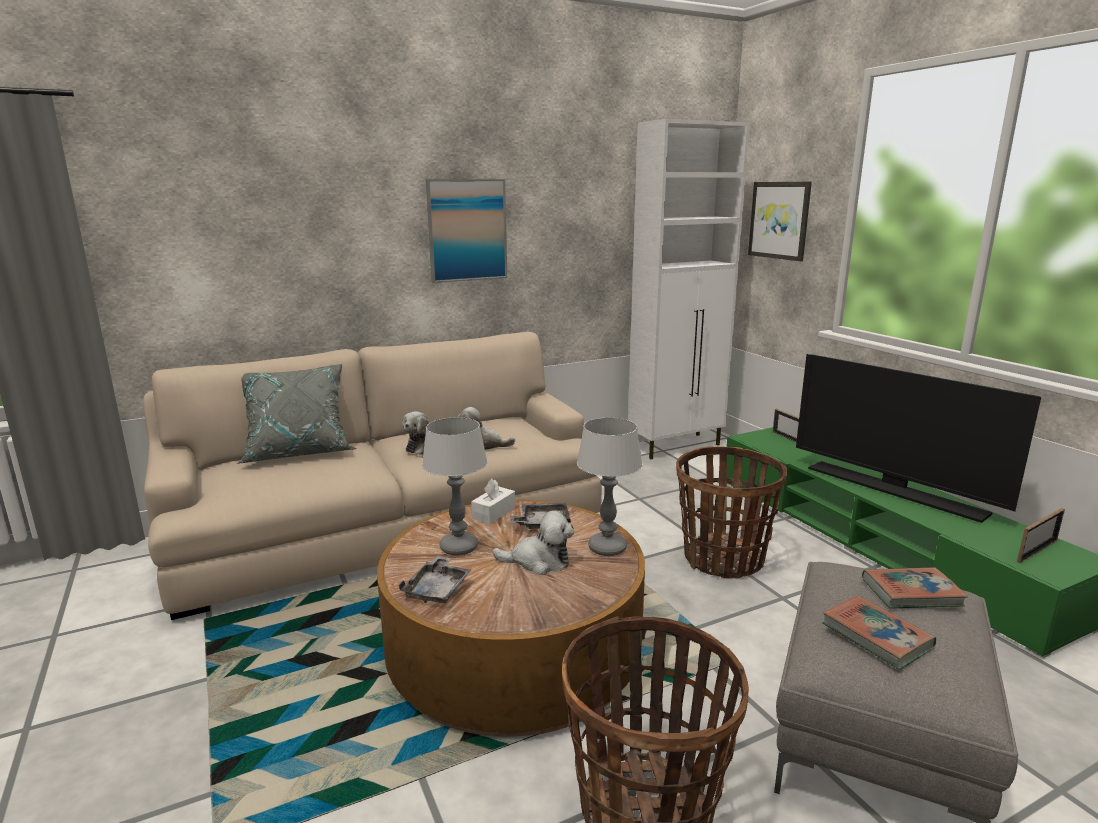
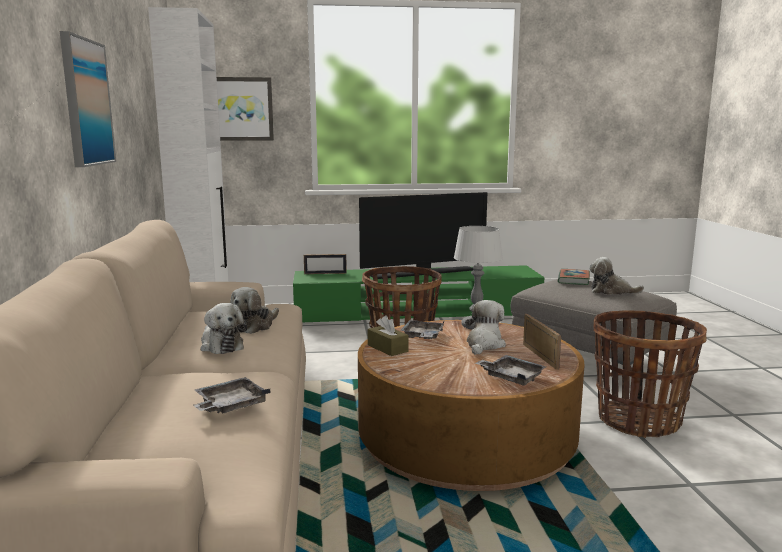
camera: 70 degrees left, 5 degrees down
(299, 452) = (132, 405): grey pillow -> none
(299, 476) = (230, 405): none -> grey tray
(458, 547) = (443, 365): table lamp -> none
(494, 513) = (387, 348): white tissue box -> brown tissue box
(876, 636) = (611, 291): book -> plush toy
(1037, 551) = (508, 271): picture frame -> picture frame (540, 356)

